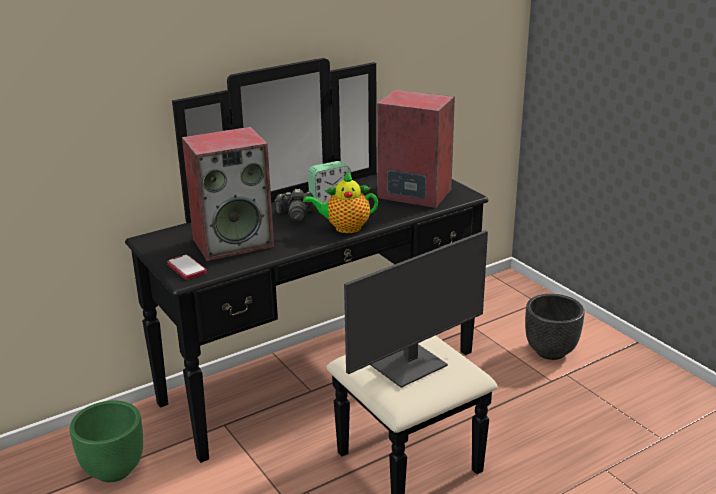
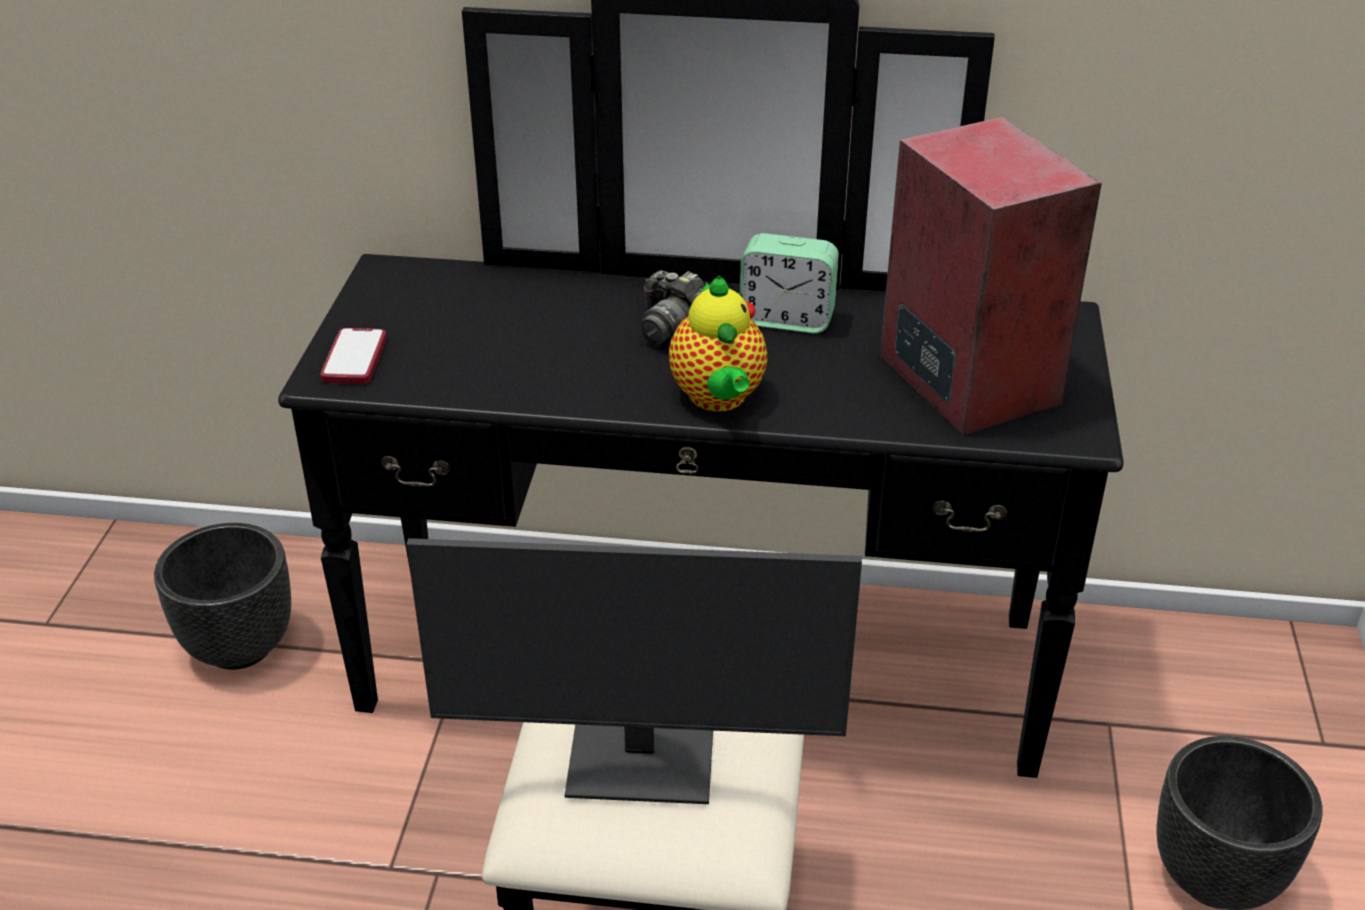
camera: 40 degrees right, 10 degrees up
(113, 470) = (240, 647): green planter -> black planter
(234, 242) = (496, 339): speaker -> none
(345, 228) = (718, 399): teapot -> teapot turned 135 degrees counterclockwise

